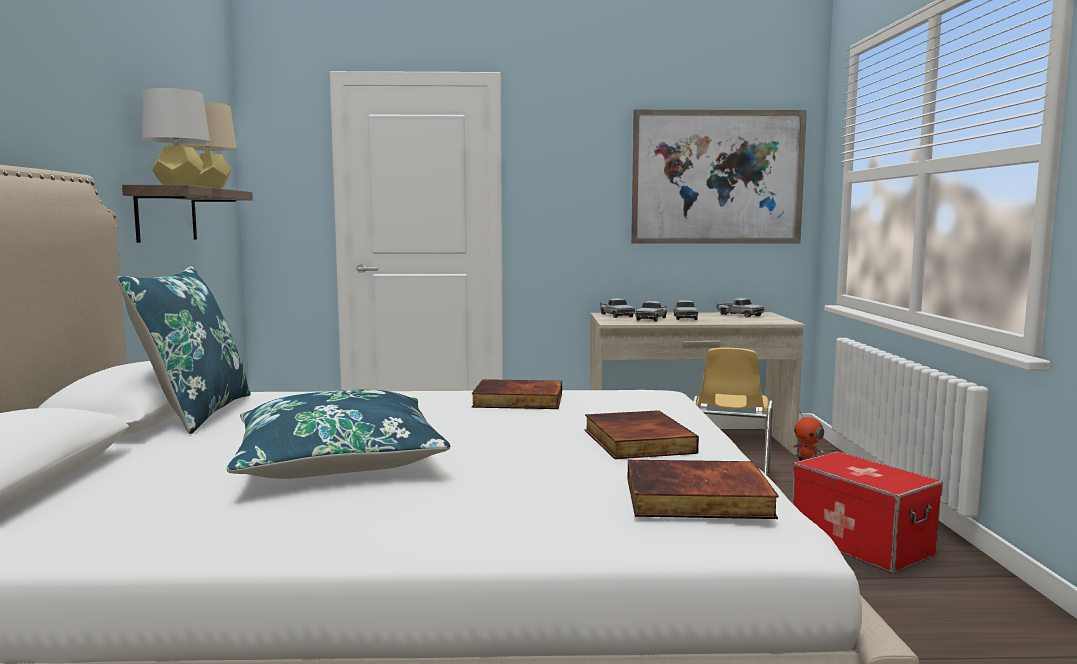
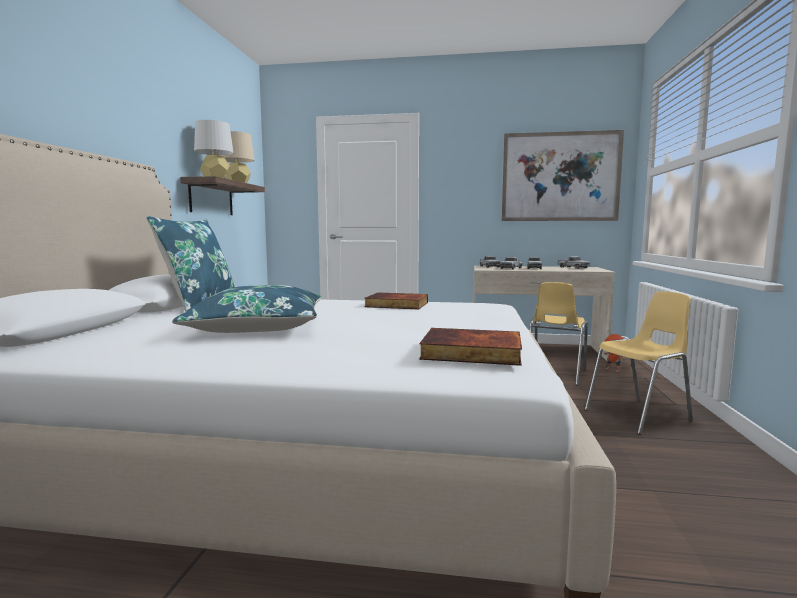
camera: 10 degrees right, 0 degrees up
(635, 441) = (456, 325): book -> none
(861, 544) = (639, 416): storage box -> yellow chair

